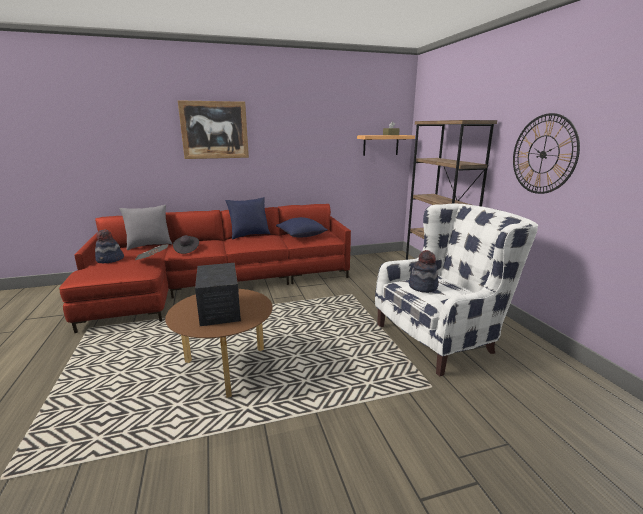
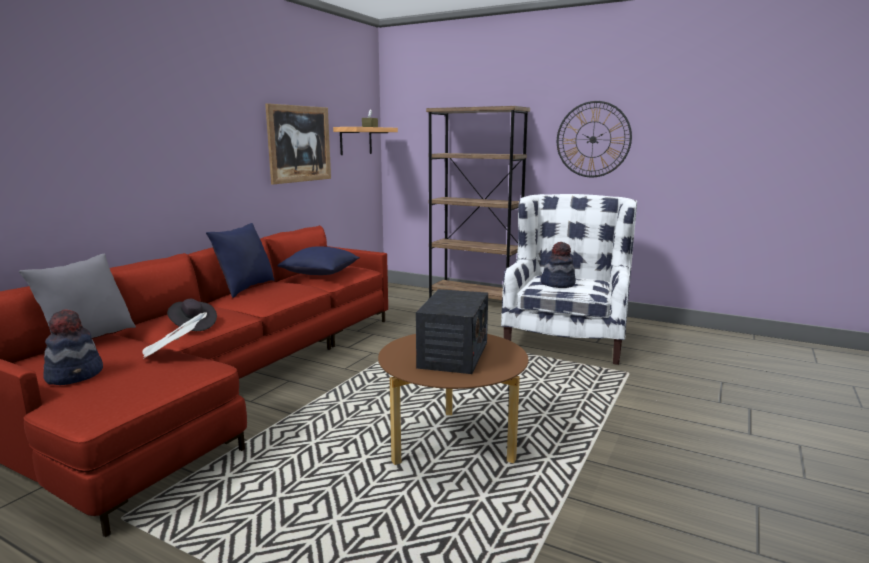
camera: 45 degrees left, 5 degrees down
(214, 130) = (158, 112): picture -> picture (299, 144)
(220, 309) = (453, 355): radio -> radio turned 75 degrees clockwise

